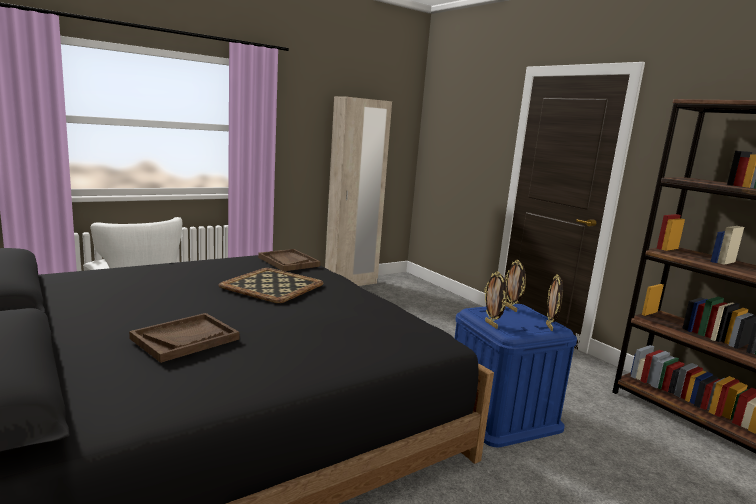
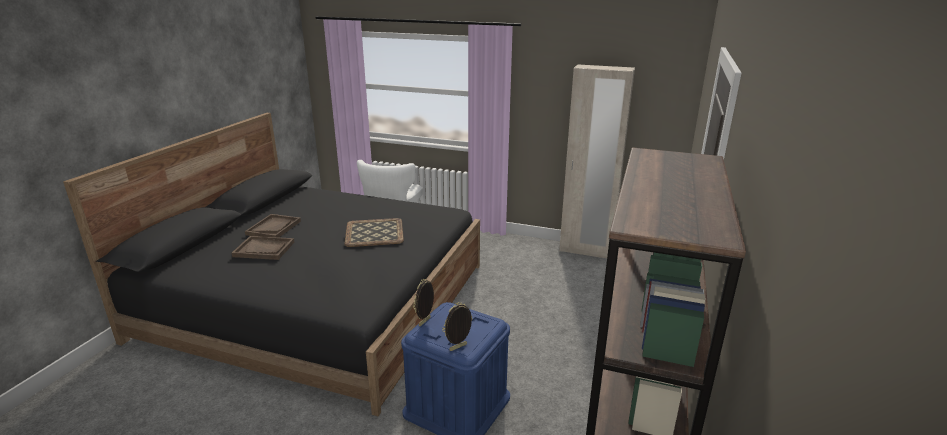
camera: 55 degrees right, 10 degrees up
(288, 262) = (430, 217): brown tray -> brown tray (273, 228)
(511, 308) = (479, 320): picture frame -> none

